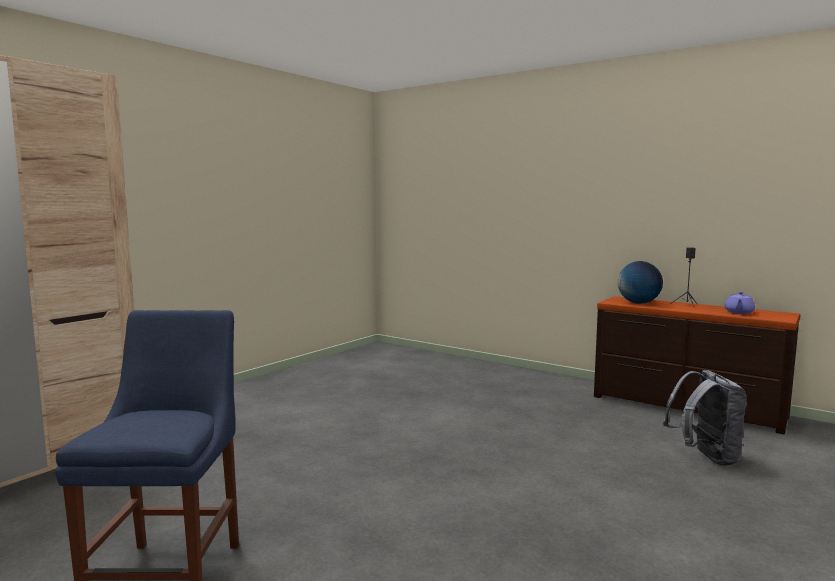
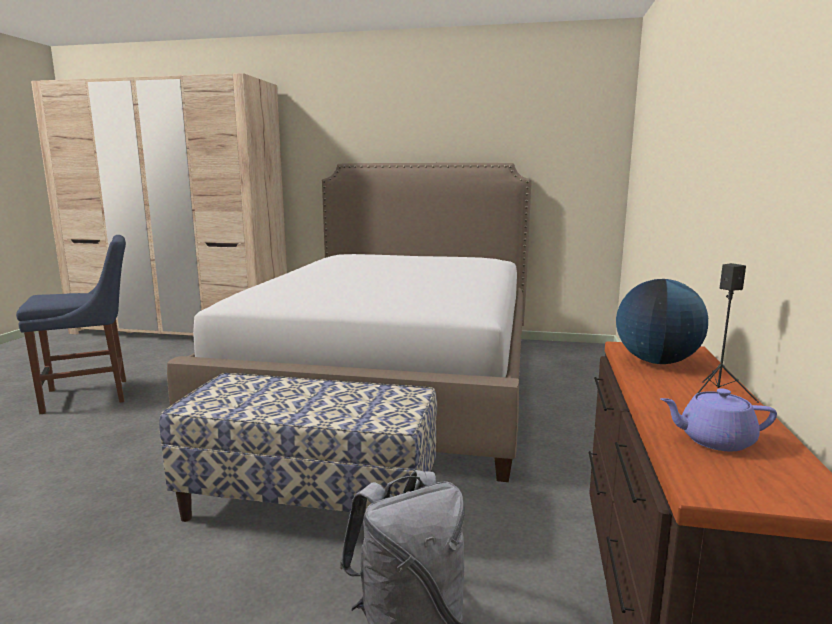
camera: 65 degrees right, 5 degrees up
(363, 408) = (393, 381): none -> bed
(571, 465) = (311, 504): none -> bench

